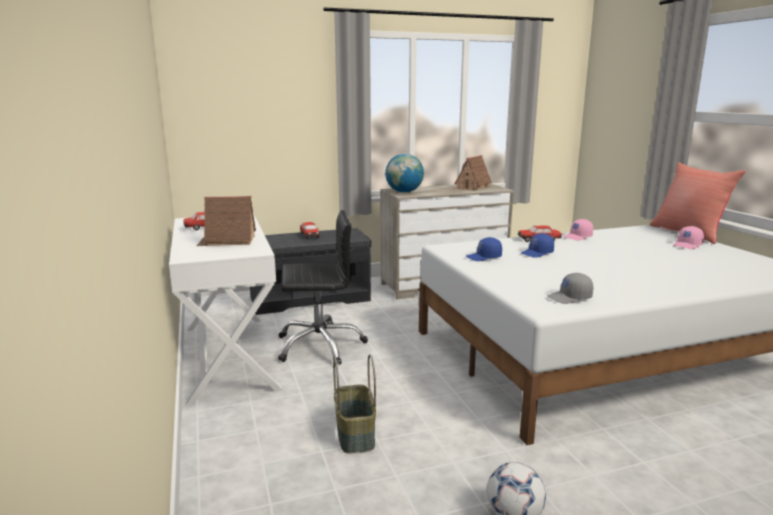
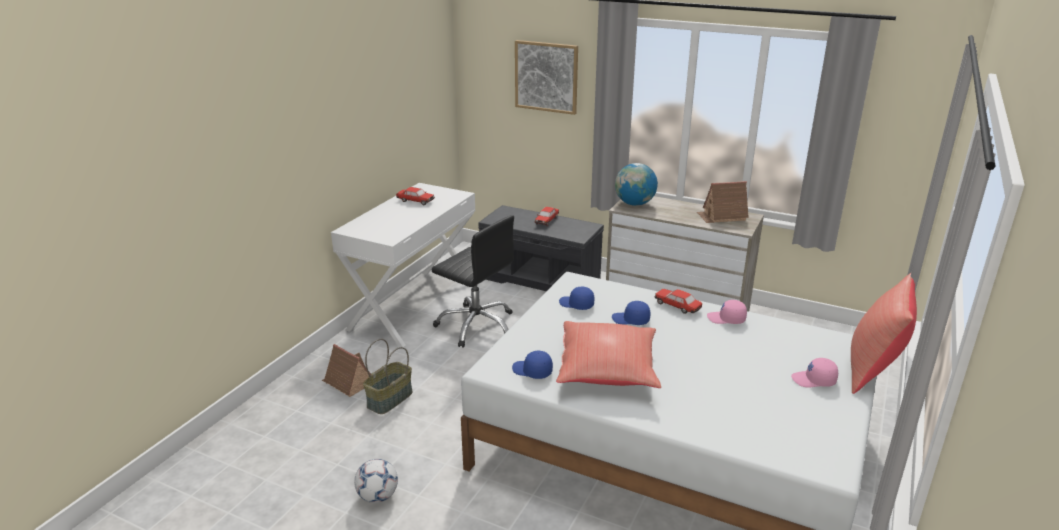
camera: 45 degrees right, 10 degrees up
(228, 241) = (397, 221): toy house -> toy house (348, 382)
(276, 94) = (546, 76): none -> picture
(570, 298) = (532, 371): grey cap -> blue cap
(606, 279) = (608, 371): none -> red pillow

